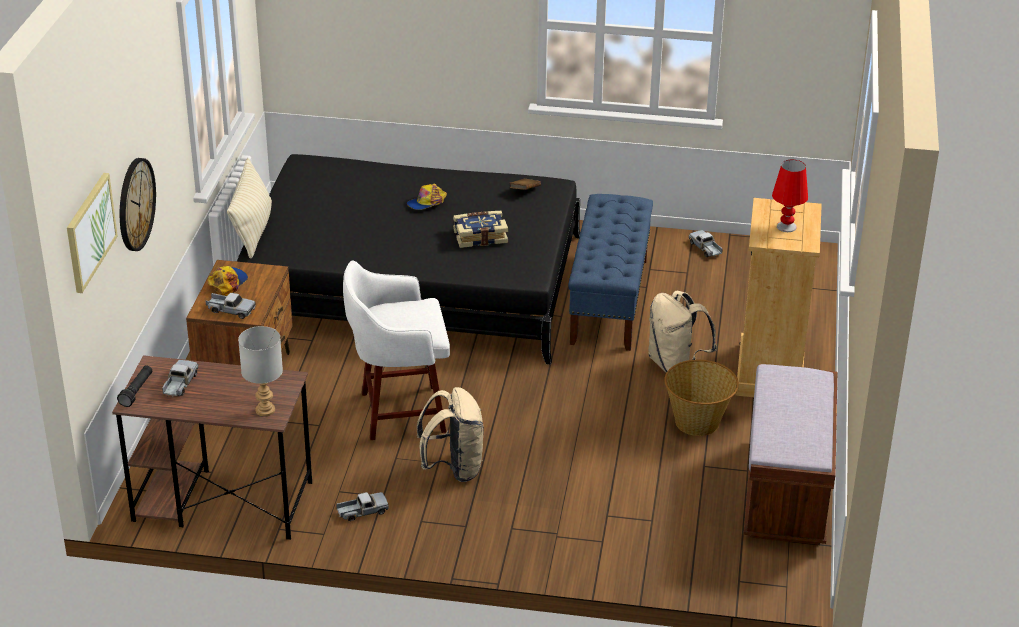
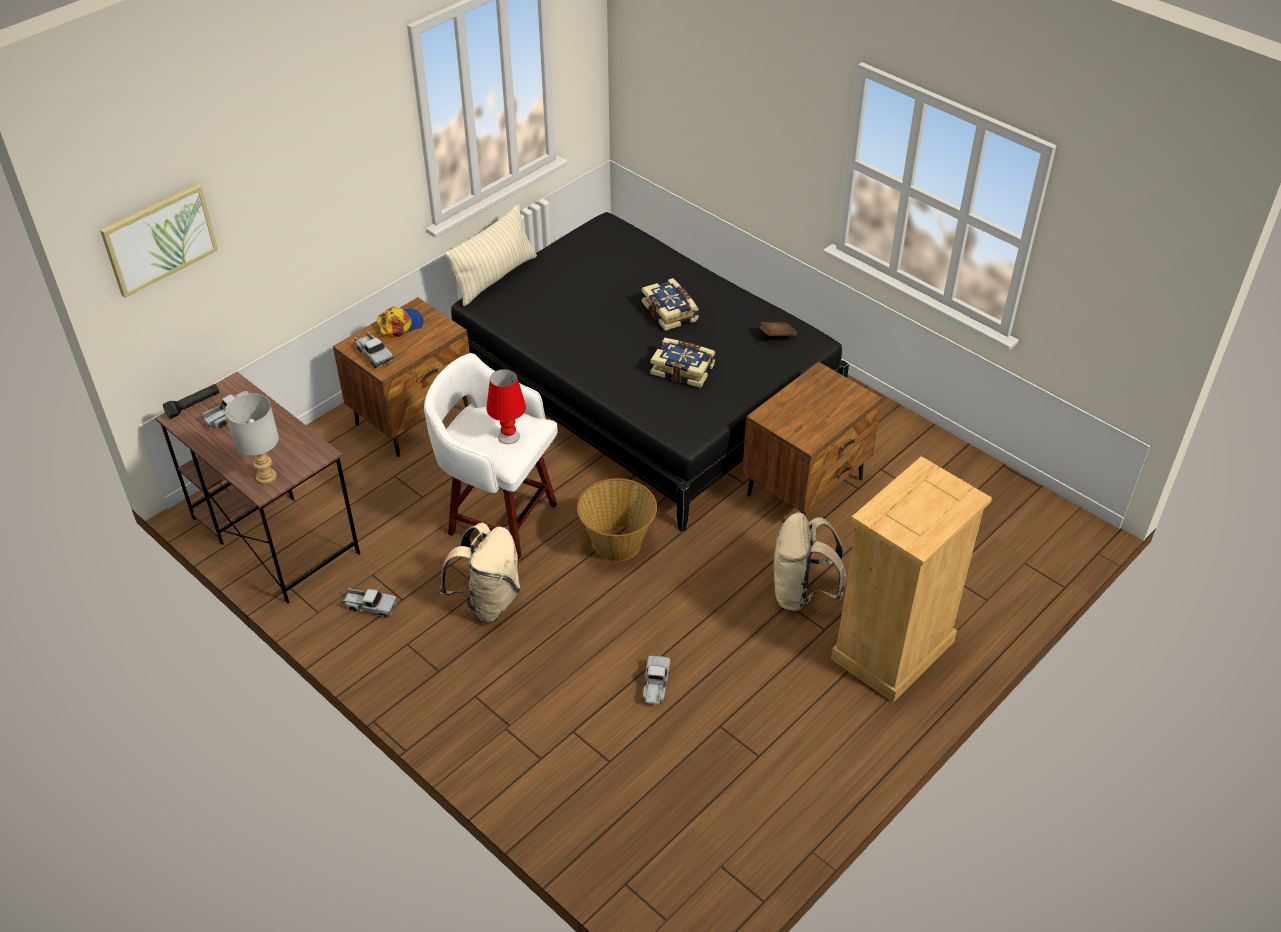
camera: 35 degrees right, 10 degrees up
(135, 204) = (276, 222): wall clock -> none
(427, 203) = (671, 312): cap -> book
(609, 300) = (806, 487): blue bench -> brown nightstand
(698, 422) = (762, 671): basket -> basket (617, 544)
(705, 248) = (962, 471): toy truck -> toy truck (655, 685)
(786, 227) = (920, 510): red table lamp -> red table lamp (509, 437)
(786, 493) = (772, 806): brown bench -> none

